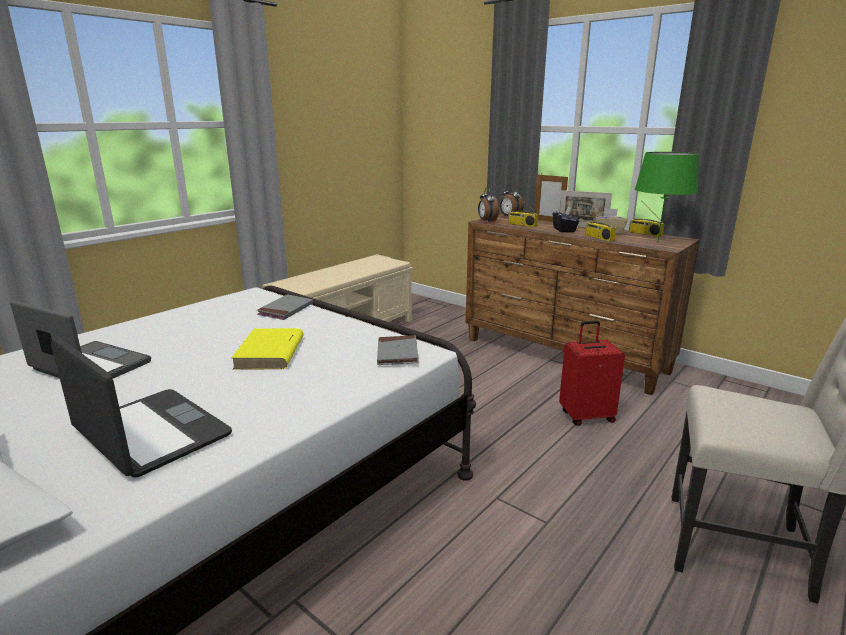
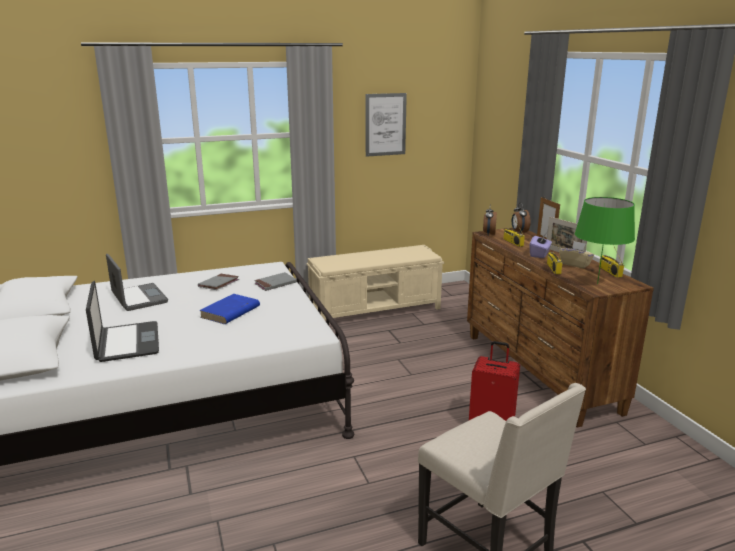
camera: 30 degrees right, 0 degrees up
(270, 353) = (230, 312): yellow book -> blue book
(323, 115) = (385, 124): none -> picture
(397, 353) = (299, 331): grey book -> grey book (219, 284)
(564, 230) = (539, 254): black tissue box -> purple tissue box

